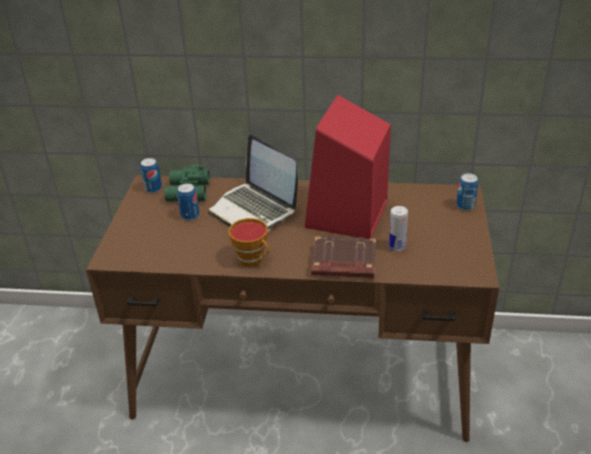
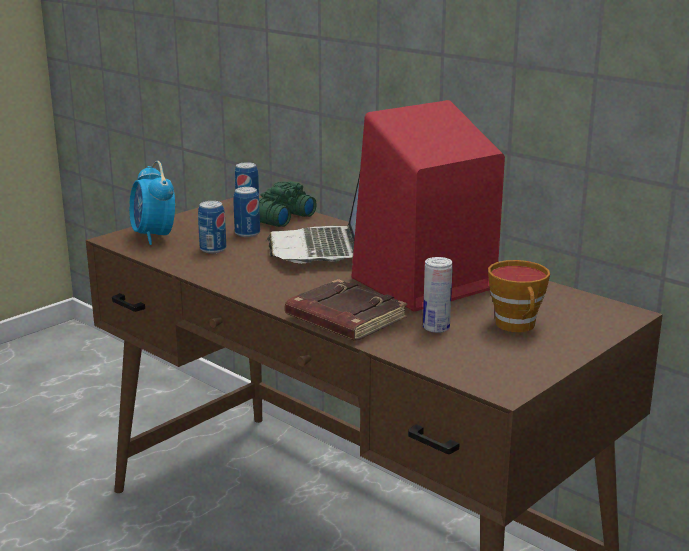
camera: 35 degrees right, 15 degrees down
(131, 245) = (154, 237): none -> alarm clock
(253, 260) = (250, 284): cup -> cup (517, 326)
(465, 206) = (602, 324): can -> can (213, 249)

